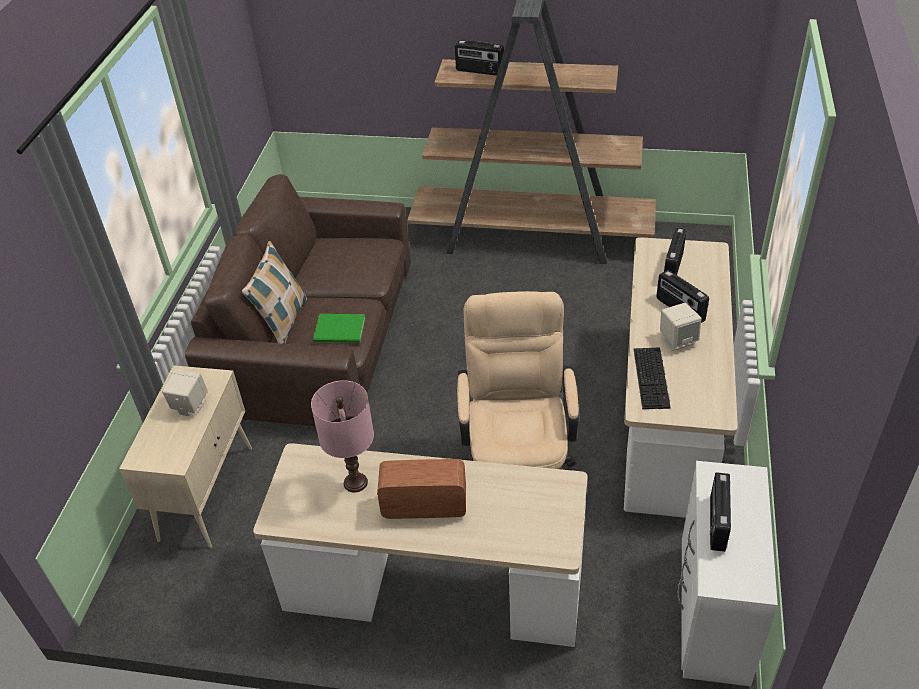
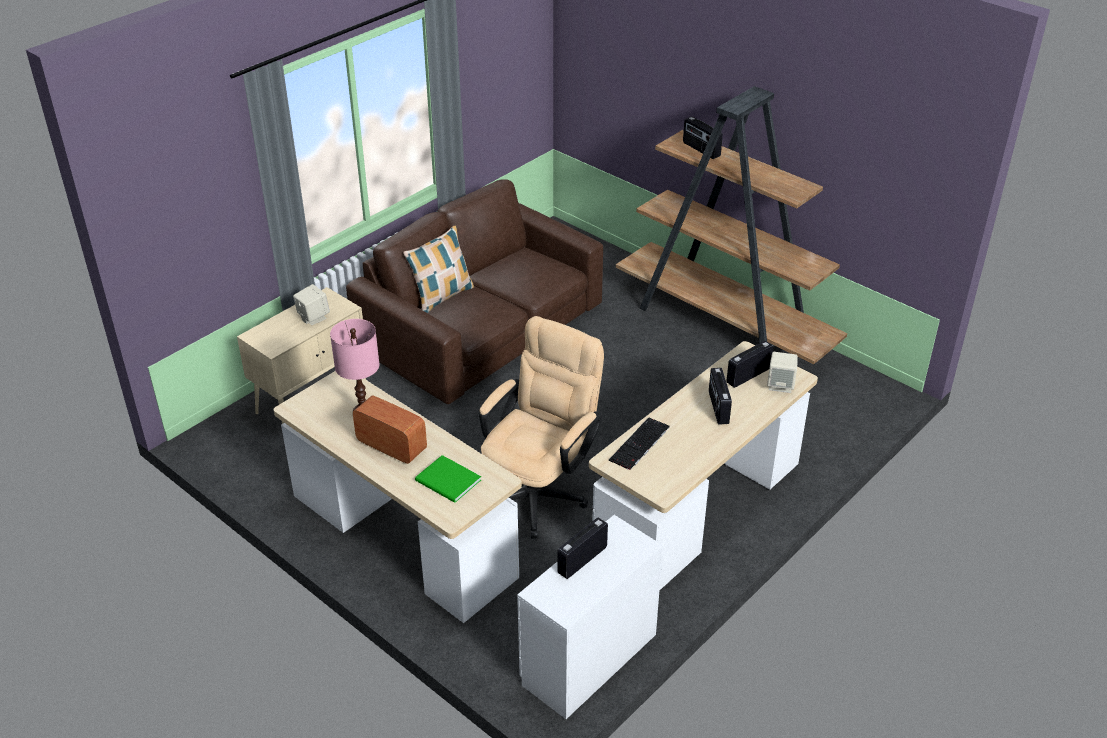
camera: 30 degrees right, 5 degrees down
(341, 331) = (473, 319): green book -> green book (448, 482)
(677, 340) = (691, 428): beige speaker -> beige speaker (780, 385)

